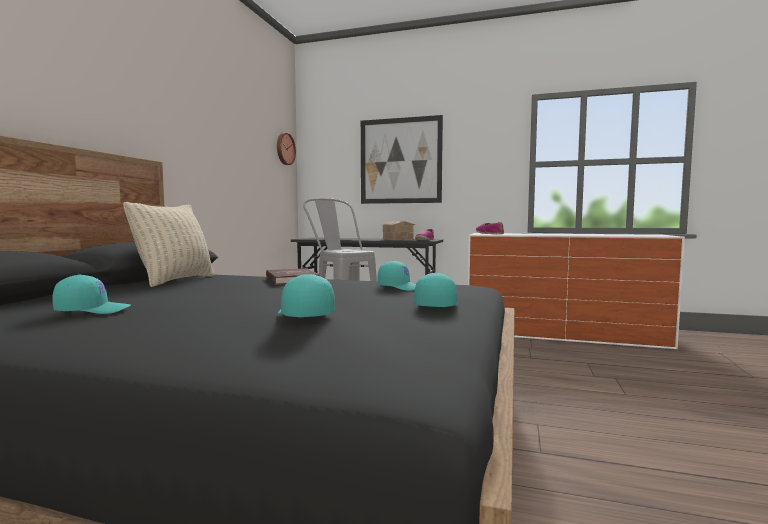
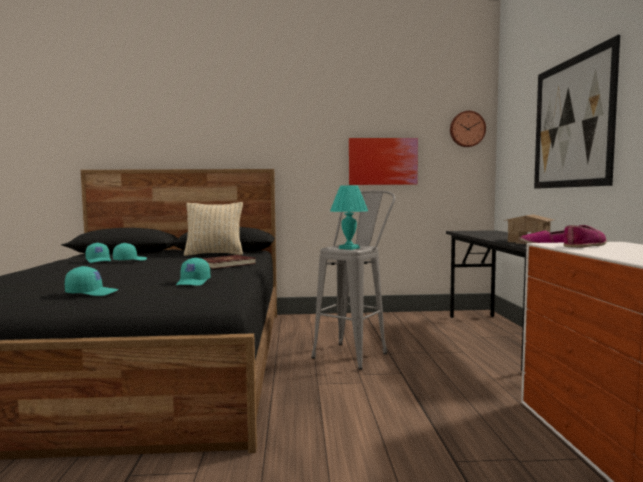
camera: 70 degrees right, 0 degrees up
(240, 169) = (382, 161): none -> picture
(303, 315) = (37, 275): turquoise cap -> turquoise cap (130, 260)
(350, 251) = (348, 248): none -> turquoise table lamp

